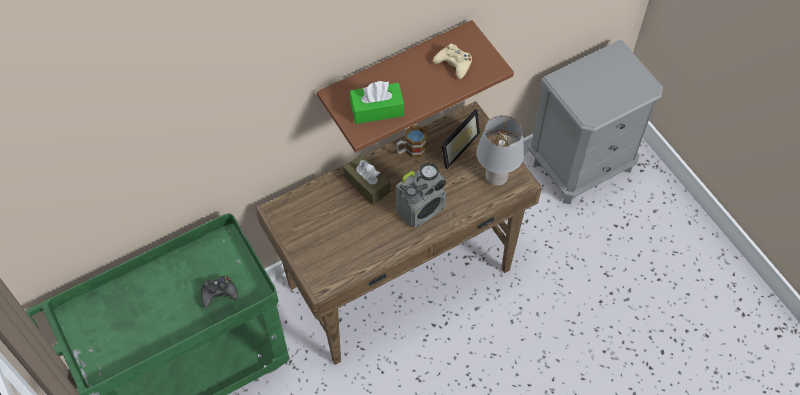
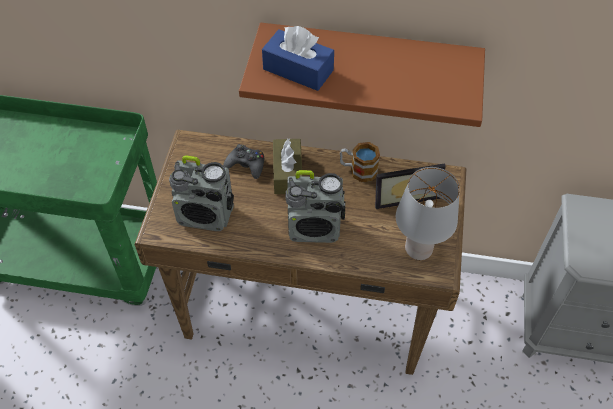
camera: 40 degrees right, 5 degrees down
(219, 293) = (74, 177): black game controller -> black game controller (246, 165)
(343, 252) = (206, 215): none -> radio
(377, 109) = (298, 70): green tissue box -> blue tissue box
(454, 64) = (421, 76): beige game controller -> none

